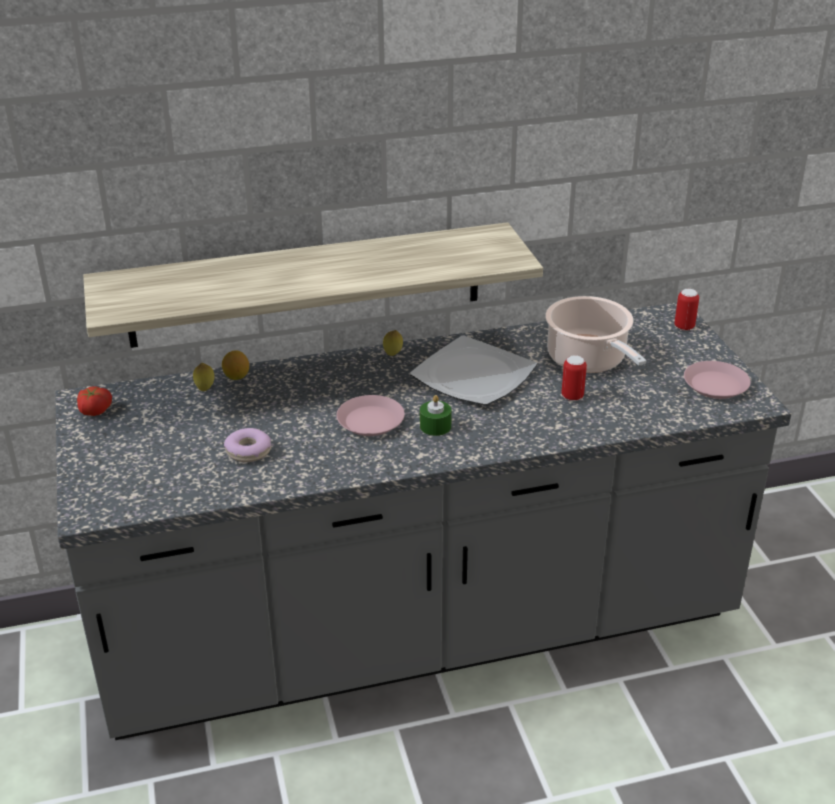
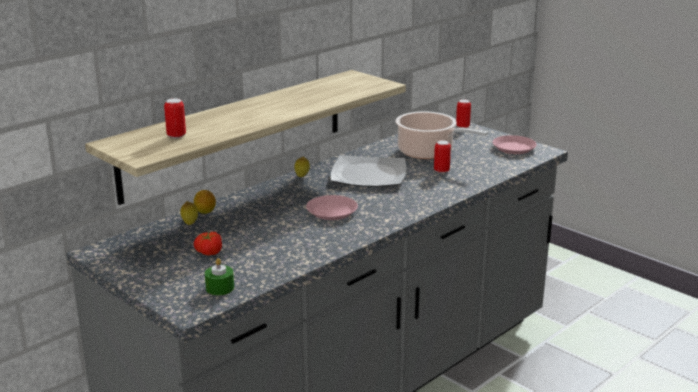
camera: 30 degrees left, 10 degrees down
(94, 410) = (116, 255): tomato -> tomato (208, 252)
(179, 288) = (176, 136): none -> can
(248, 451) = (267, 247): donut -> none
(435, 426) = (377, 204): green candle -> green candle (220, 288)

